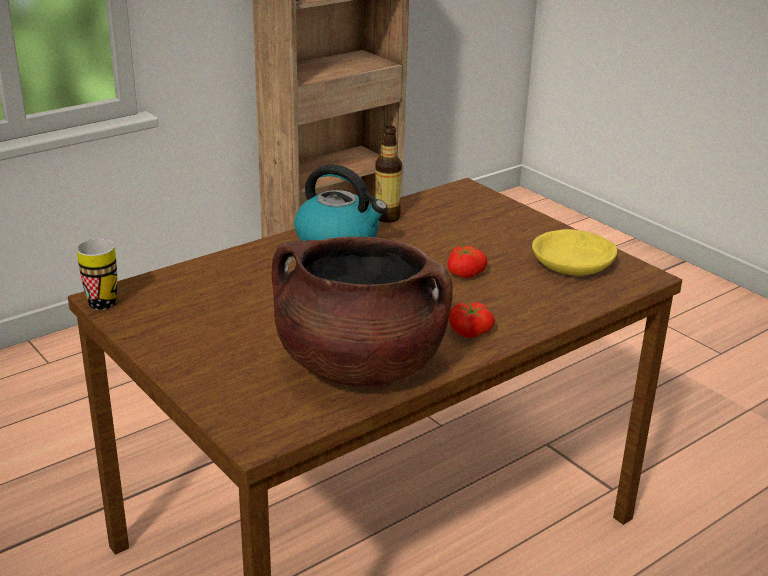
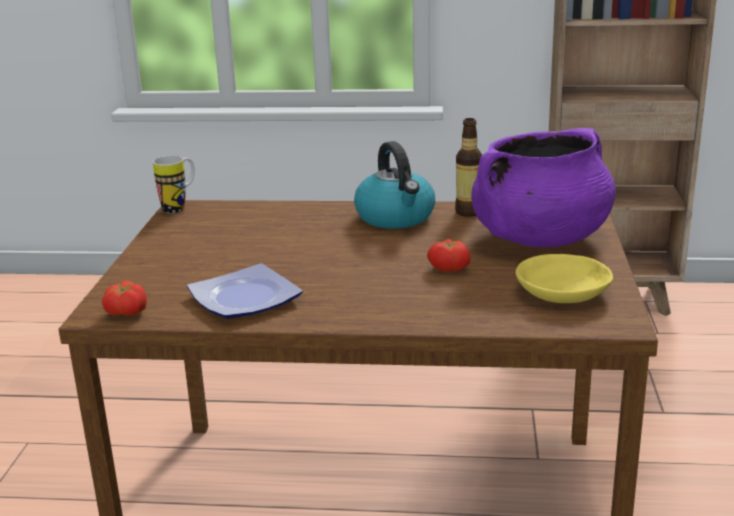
camera: 45 degrees right, 5 degrees down
(359, 365) = (242, 298): brown cooking pot -> plate
(469, 333) = (363, 308): tomato -> tomato (126, 313)
(481, 224) = (539, 239): none -> purple cooking pot

